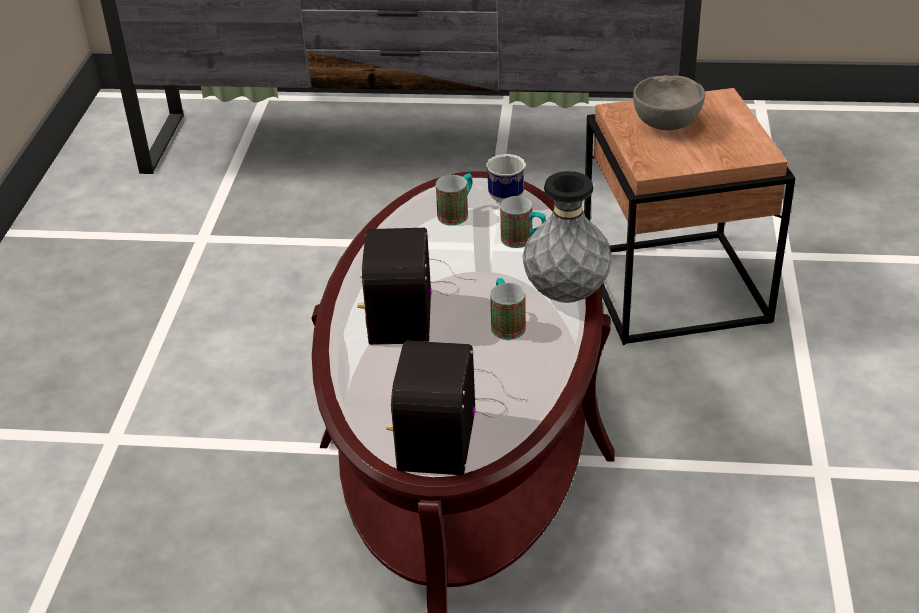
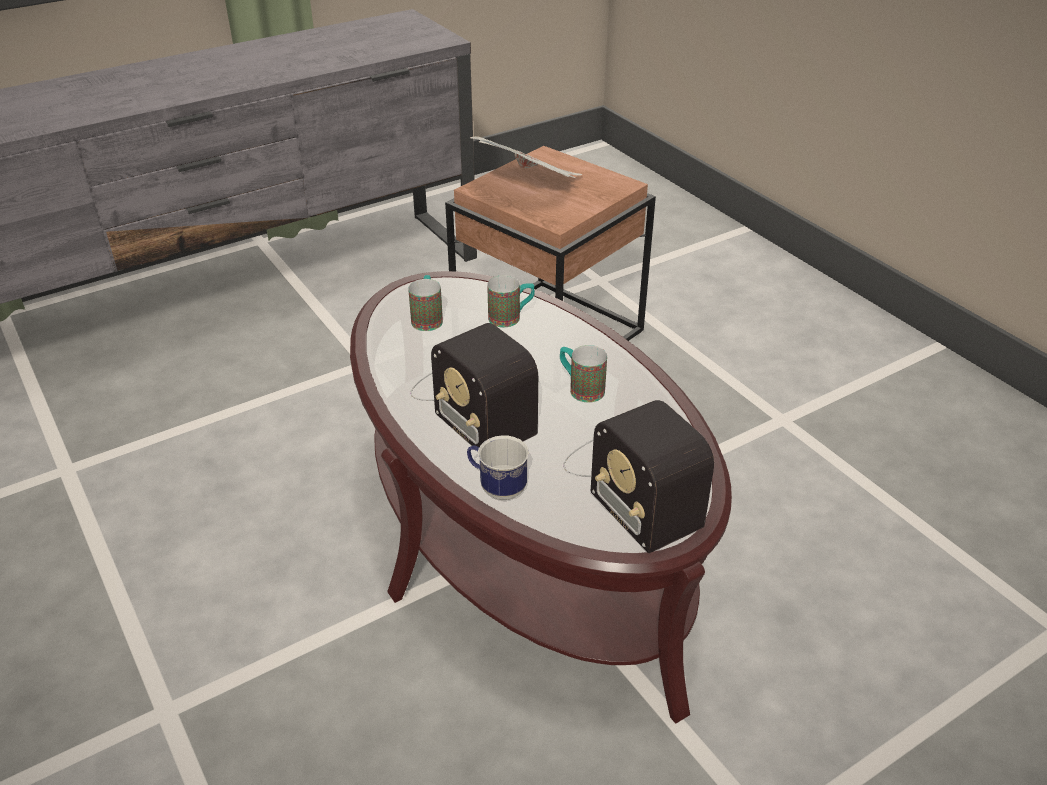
camera: 40 degrees left, 0 degrees up
(503, 195) = (449, 288): mug -> mug (497, 488)
(566, 295) = (599, 345): grey vase -> none
(667, 124) = (529, 186): grey bowl -> newspaper

